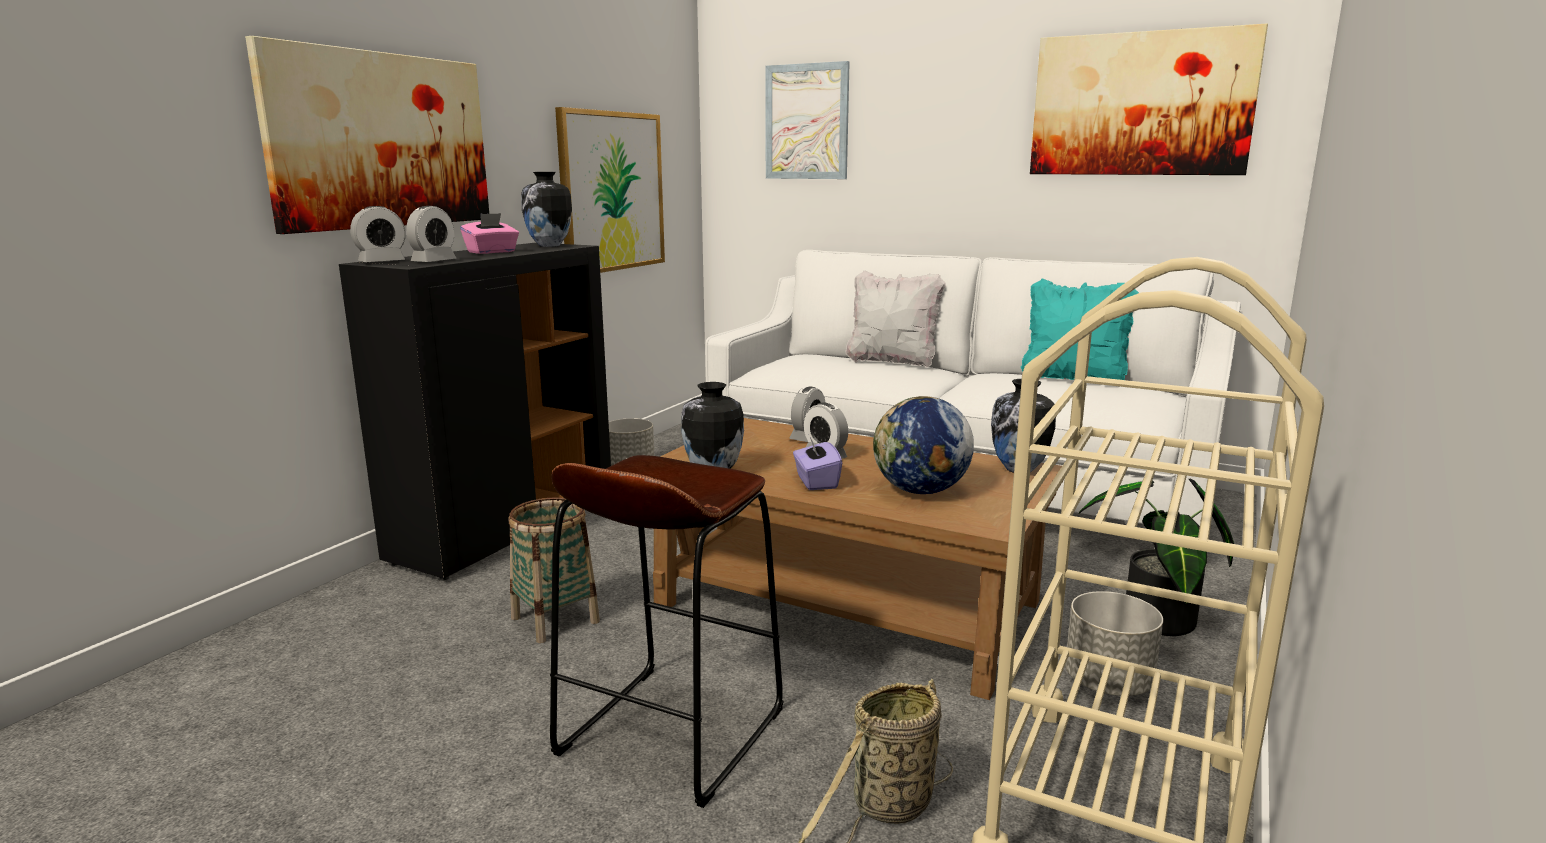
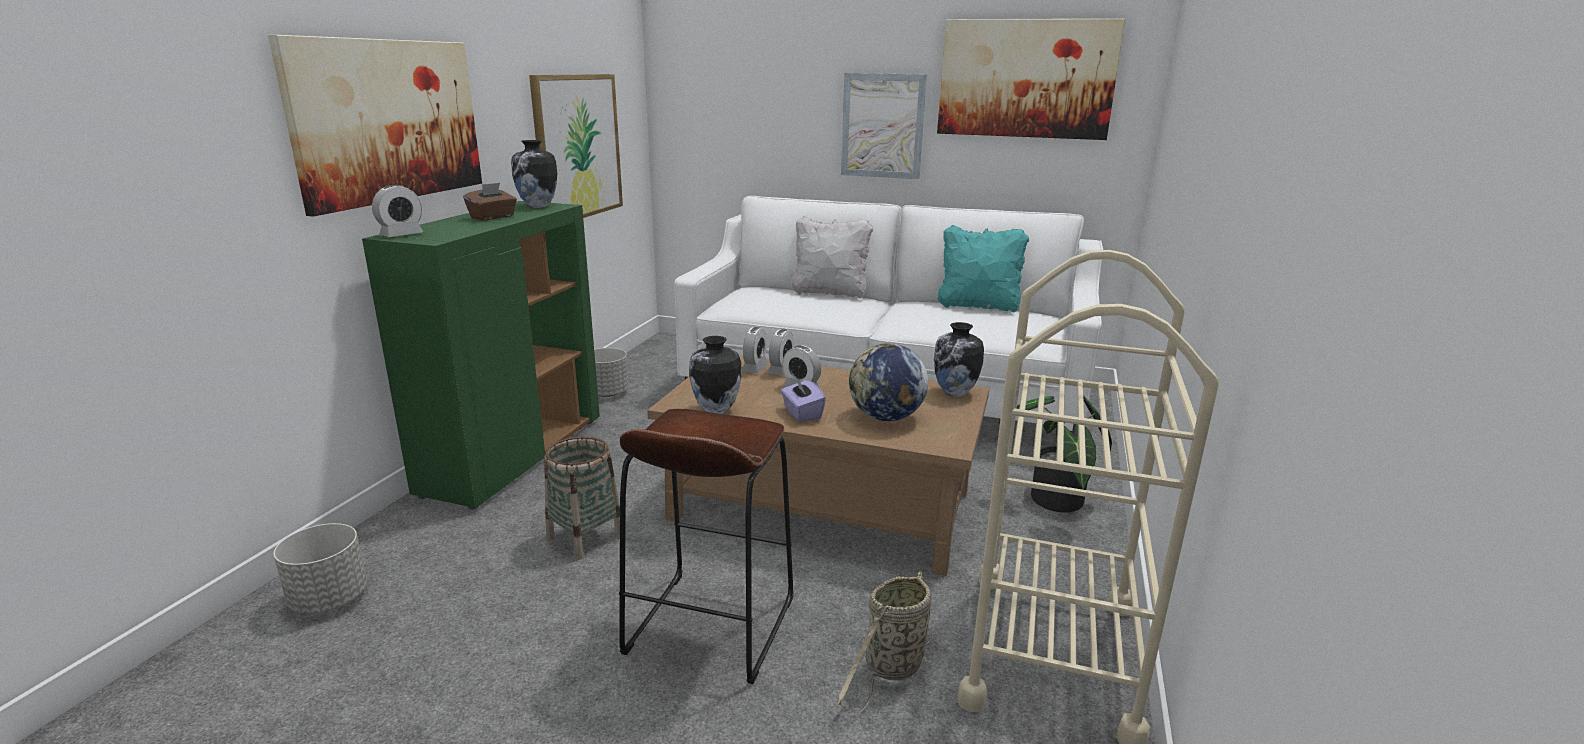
camera: 10 degrees left, 5 degrees up
(434, 261) = (450, 233): alarm clock -> alarm clock (755, 368)
(492, 252) = (493, 217): pink tissue box -> brown tissue box
(506, 528) = (514, 455): black cabinet -> green cabinet
(806, 122) = (744, 81): picture -> picture (882, 126)
(1108, 683) = (1029, 554): grey planter -> grey planter (330, 600)

